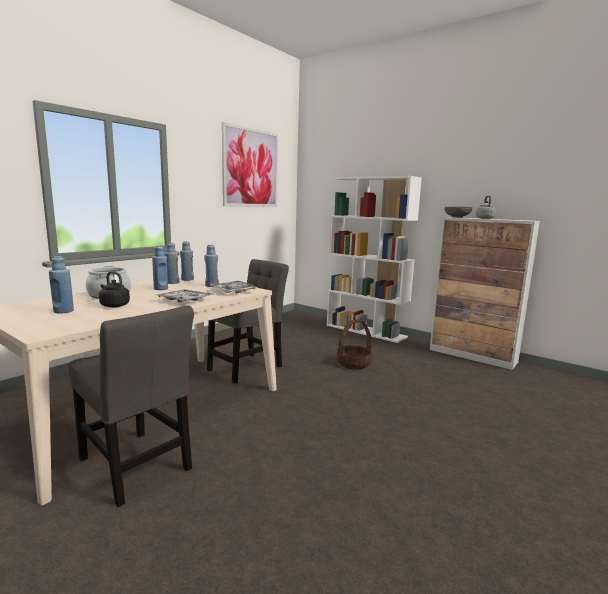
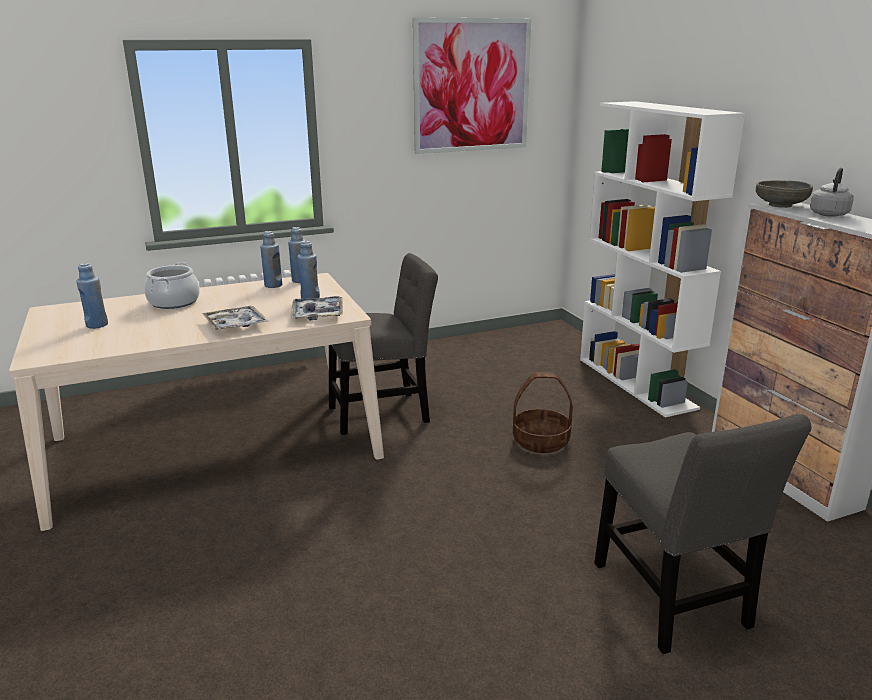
camera: 30 degrees right, 10 degrees up
(114, 305) = (153, 322): black kettle -> none
(136, 467) = (143, 517): grey chair -> grey chair (673, 600)
(161, 289) = (242, 297): blue bottle -> none

